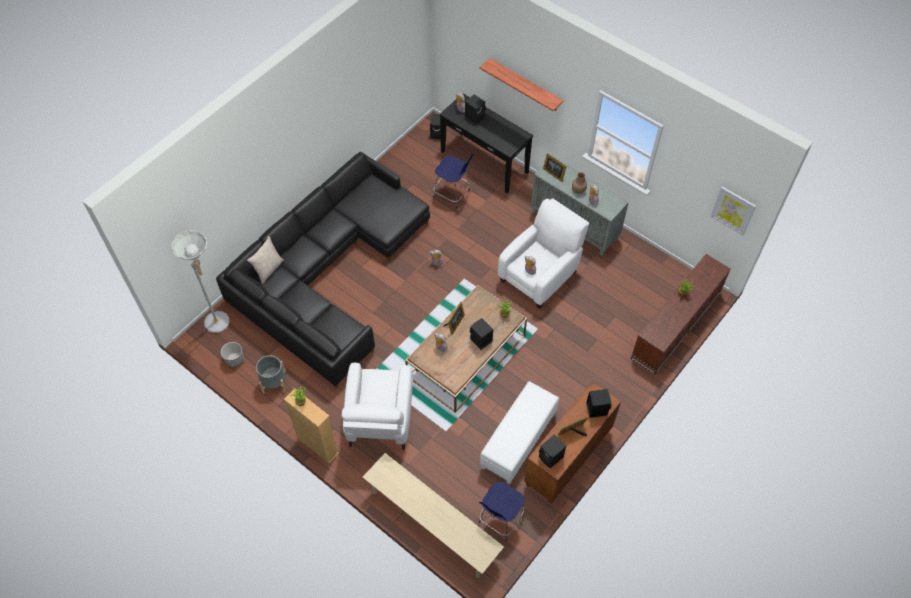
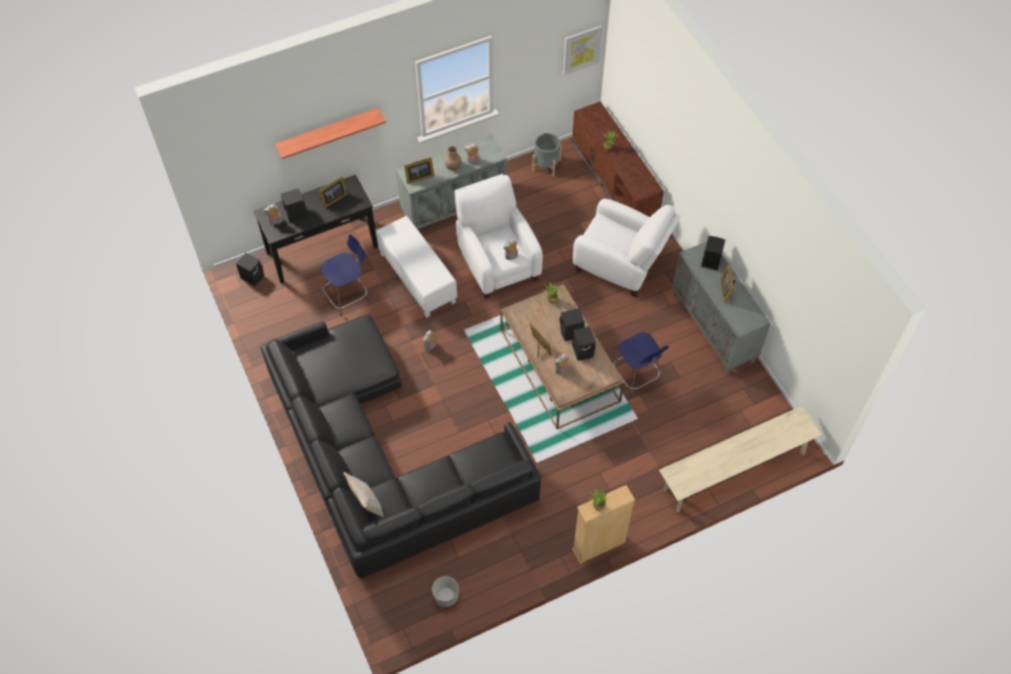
camera: 65 degrees left, 0 degrees up
(221, 325) = (390, 597): grey floor lamp -> none
(274, 382) = (498, 563): grey planter -> grey planter (546, 165)
(379, 421) = (597, 475): white armchair -> white armchair (621, 265)
(500, 519) = (753, 410): blue stool -> blue stool (636, 377)
(501, 132) = (333, 199): none -> picture frame
(518, 441) = (677, 360): white ottoman -> white ottoman (418, 278)
(551, 457) = (745, 318): black speaker -> black speaker (583, 351)
(568, 458) = (714, 328): brown cabinet -> grey cabinet

